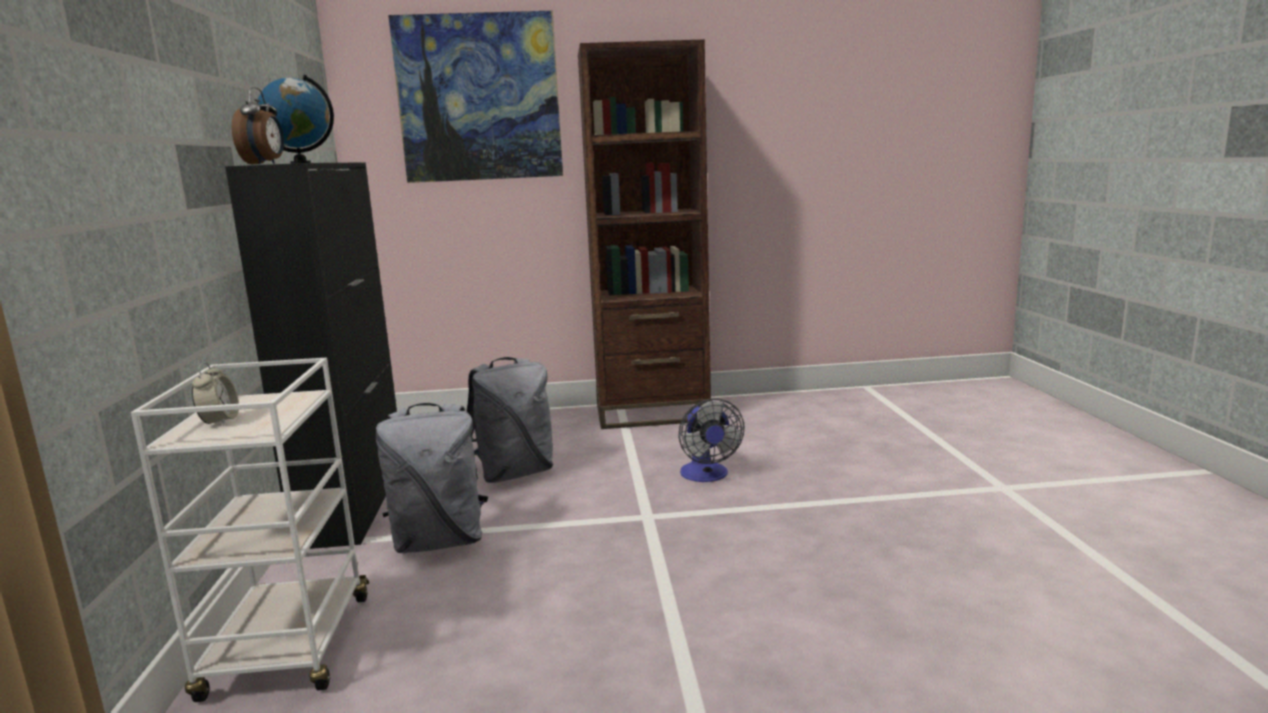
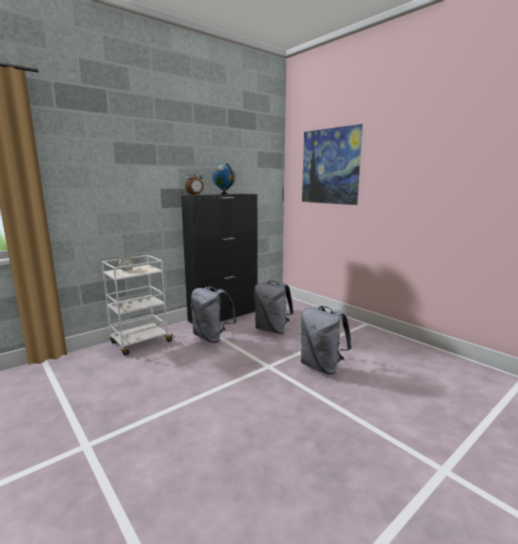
camera: 55 degrees right, 0 degrees up
(652, 413) = (368, 333): brown bookcase -> none
(706, 476) = (322, 367): fan -> grey backpack

